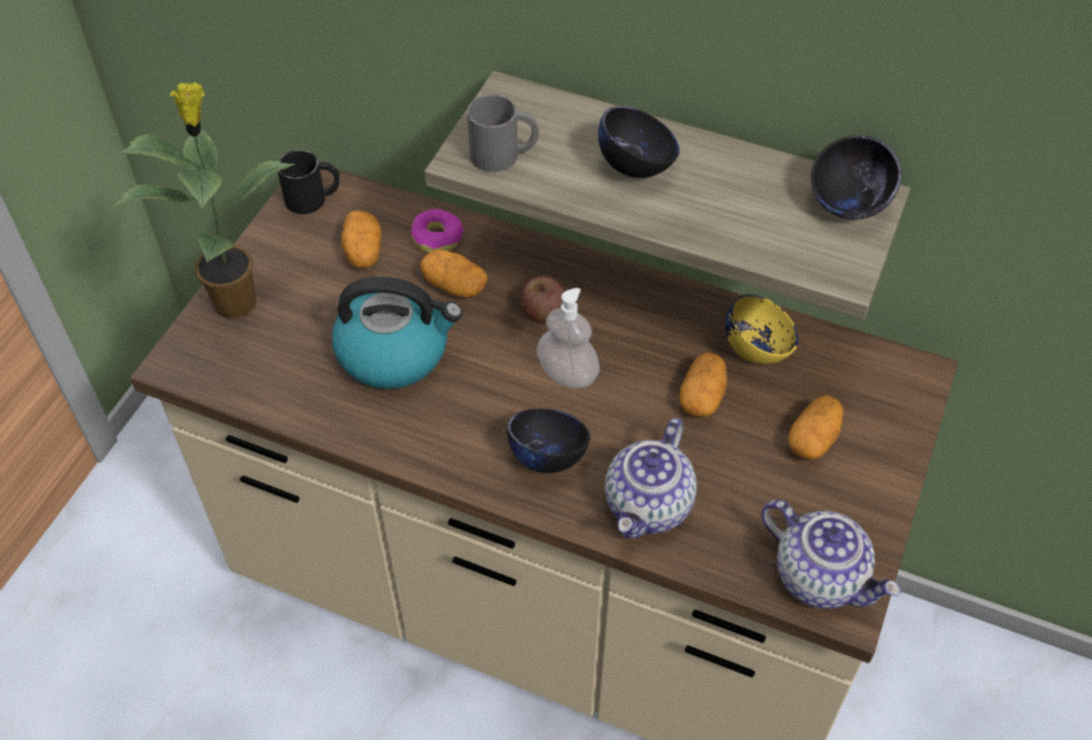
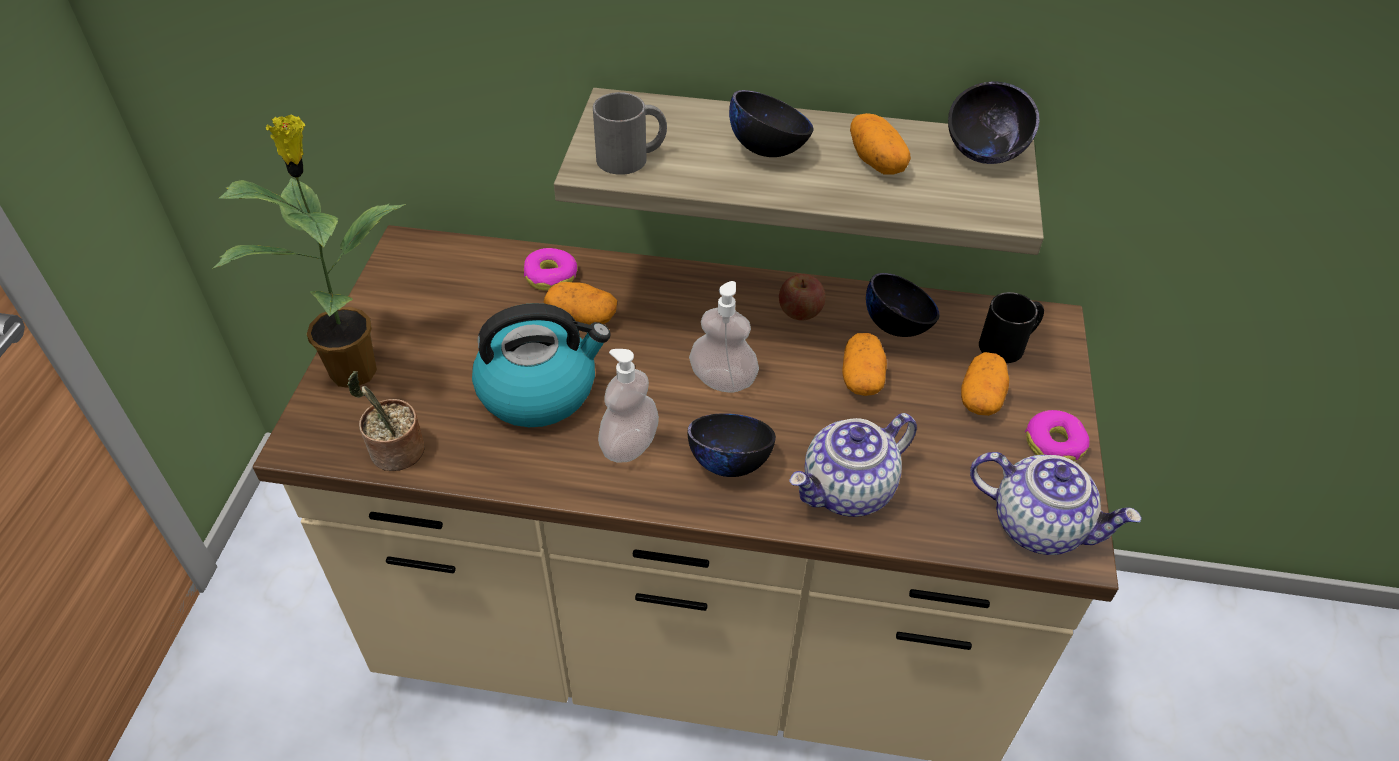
camera: 15 degrees left, 5 degrees down
(253, 389) = (396, 453): none -> potted plant
(314, 198) = (412, 259): black mug -> black mug (1009, 344)
(363, 251) = (478, 300): potato -> potato (877, 161)
(461, 422) = (629, 445): none -> soap dispenser
(542, 312) = (678, 327): apple -> apple (800, 311)
(649, 506) = (848, 491): teapot -> teapot turned 45 degrees clockwise
(757, 349) = (897, 326): yellow bowl -> black bowl
(868, 500) = (1054, 443): none -> donut

